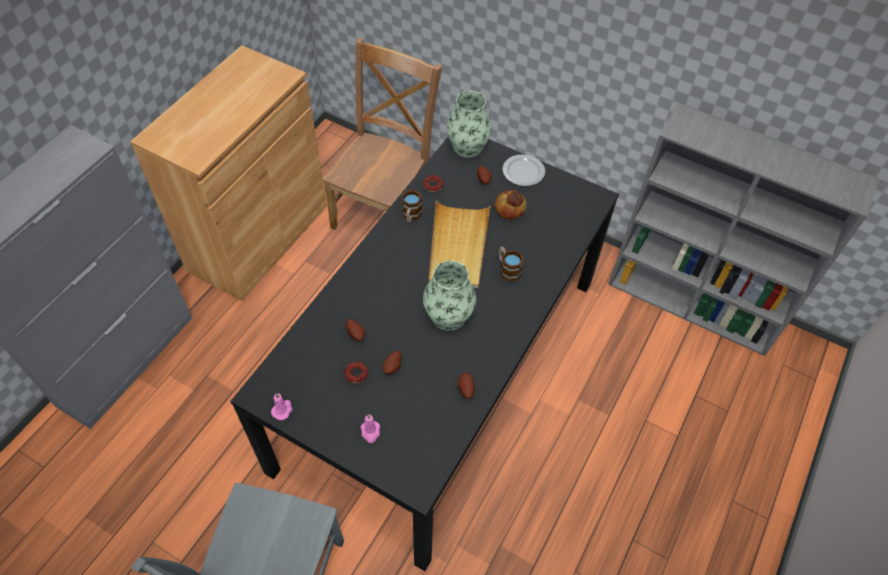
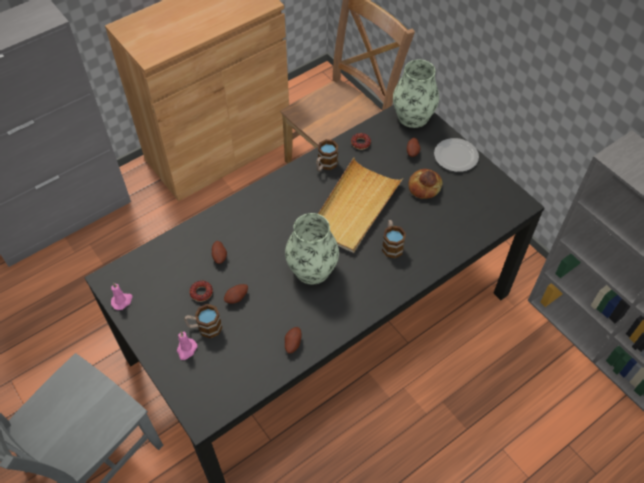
camera: 25 degrees right, 0 degrees up
(377, 405) = (205, 328): none -> mug

